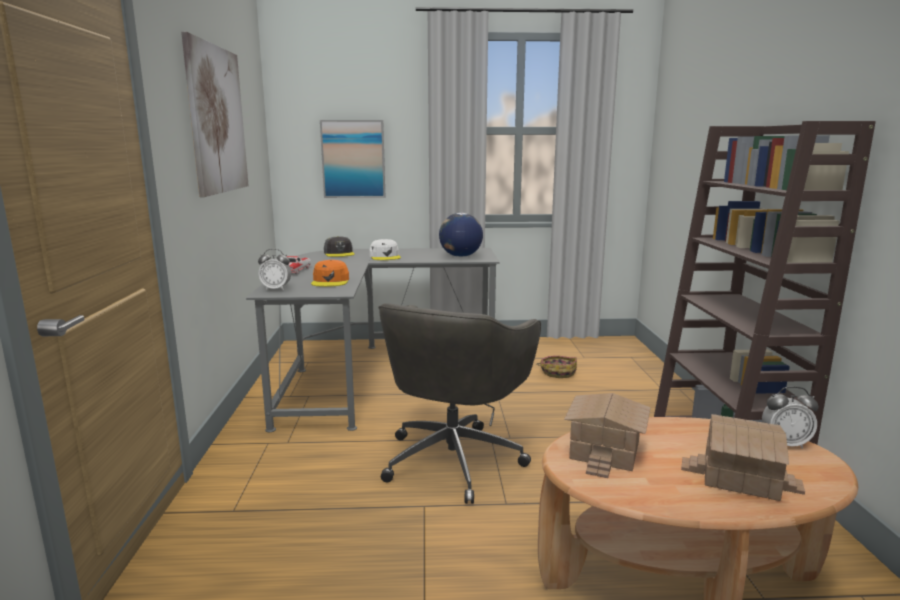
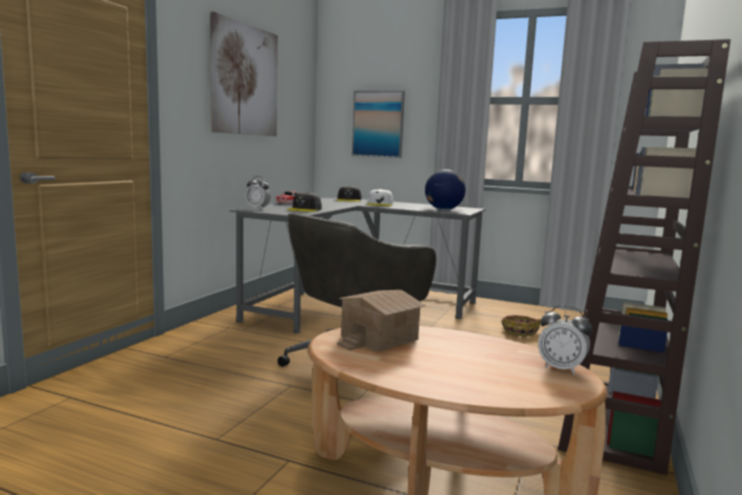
camera: 25 degrees right, 5 degrees down
(330, 281) = (304, 209): orange cap -> grey cap
(740, 475) = (470, 374): toy house -> none

